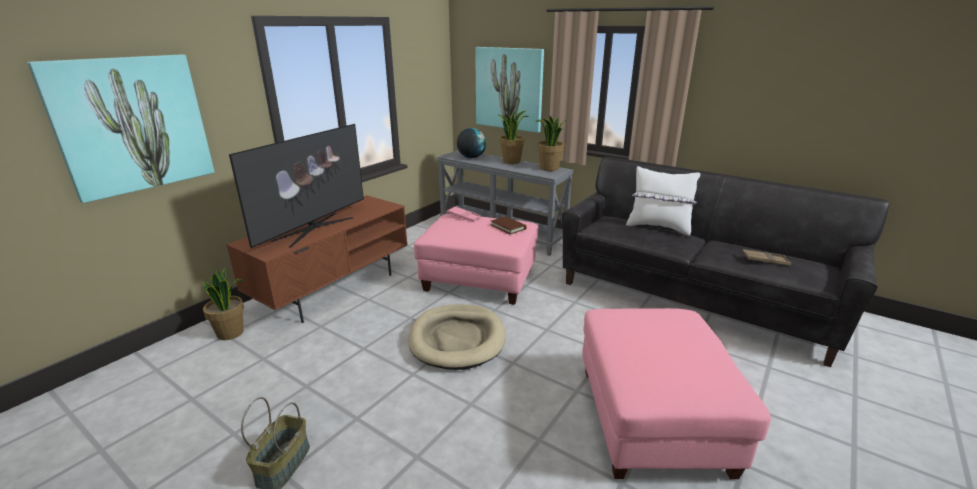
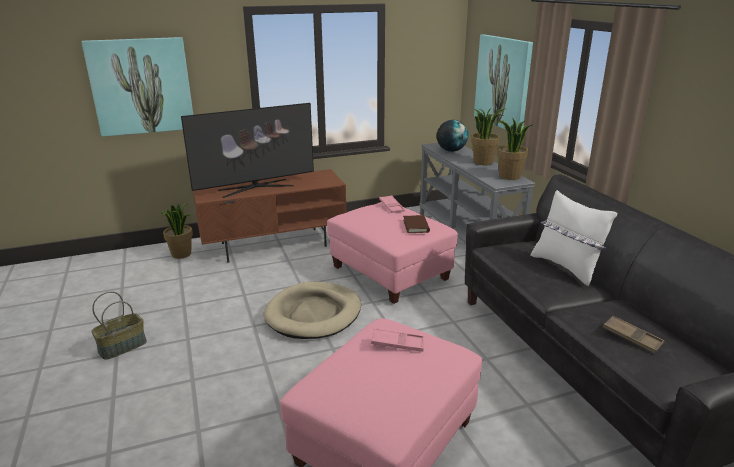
camera: 35 degrees right, 0 degrees up
(642, 324) = (397, 343): none -> pink tray

